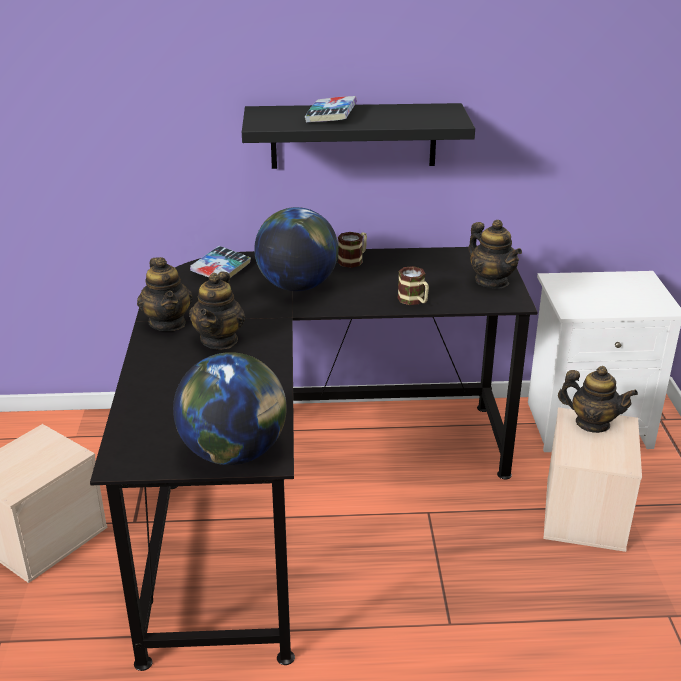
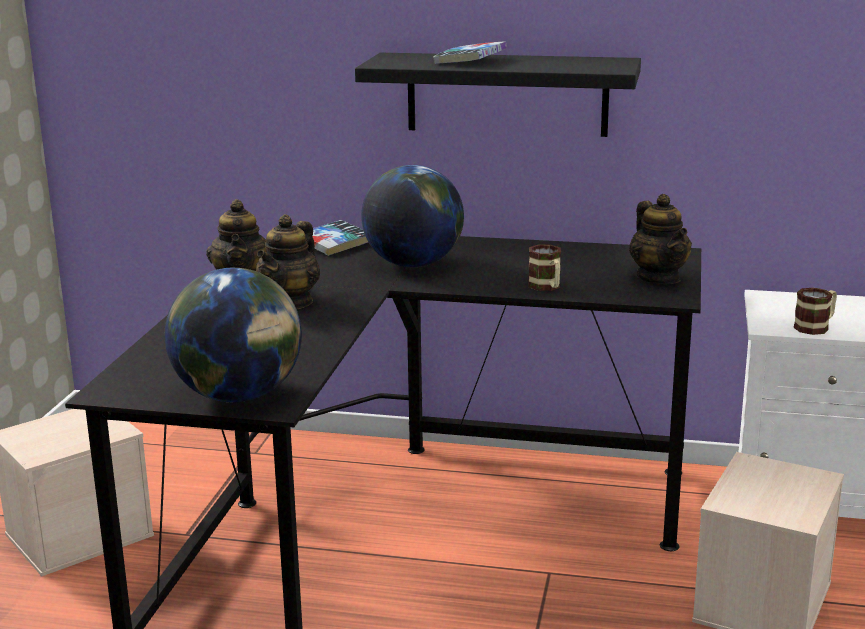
camera: 15 degrees right, 10 degrees down
(354, 260) = (497, 247): mug -> mug (816, 327)
(592, 423) = (775, 473): teapot -> none

